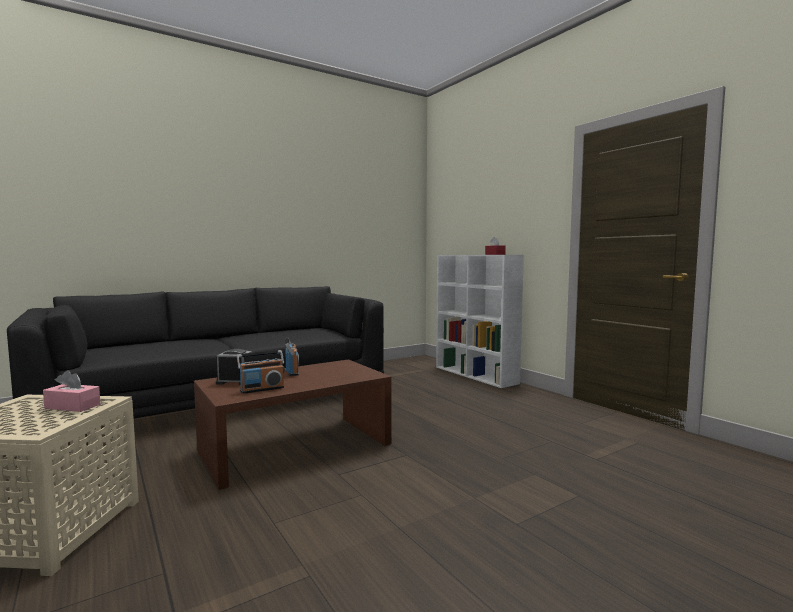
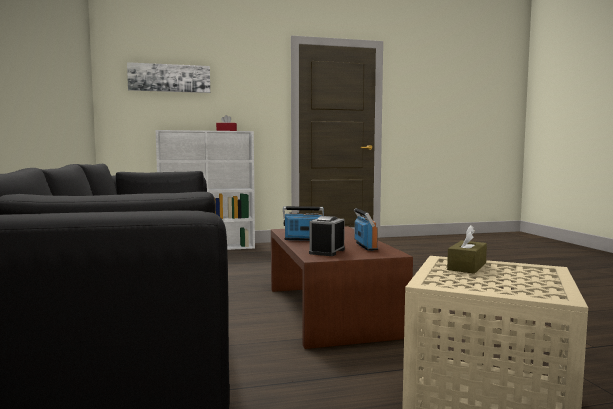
camera: 70 degrees left, 0 degrees up
(72, 406) = (467, 266): pink tissue box -> brown tissue box
(467, 203) = (169, 78): none -> picture

